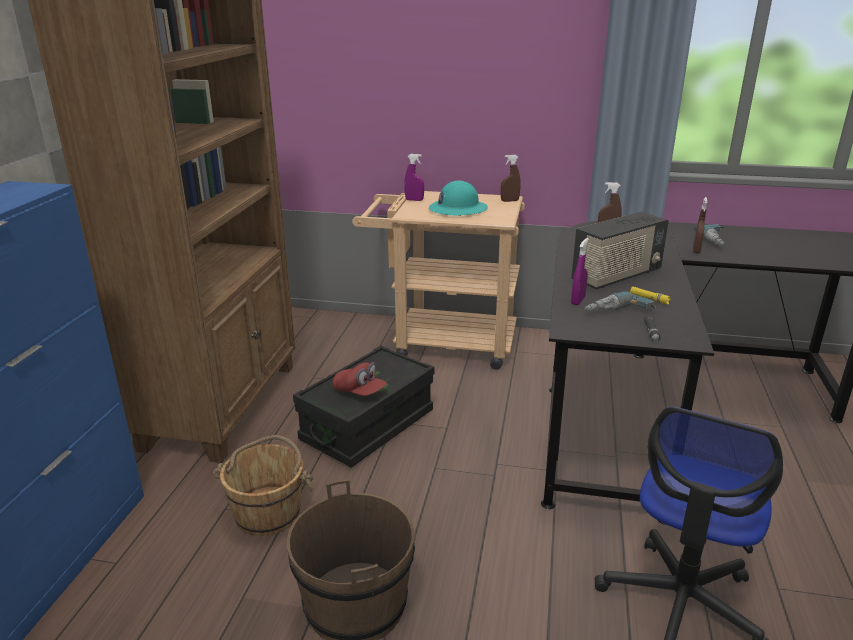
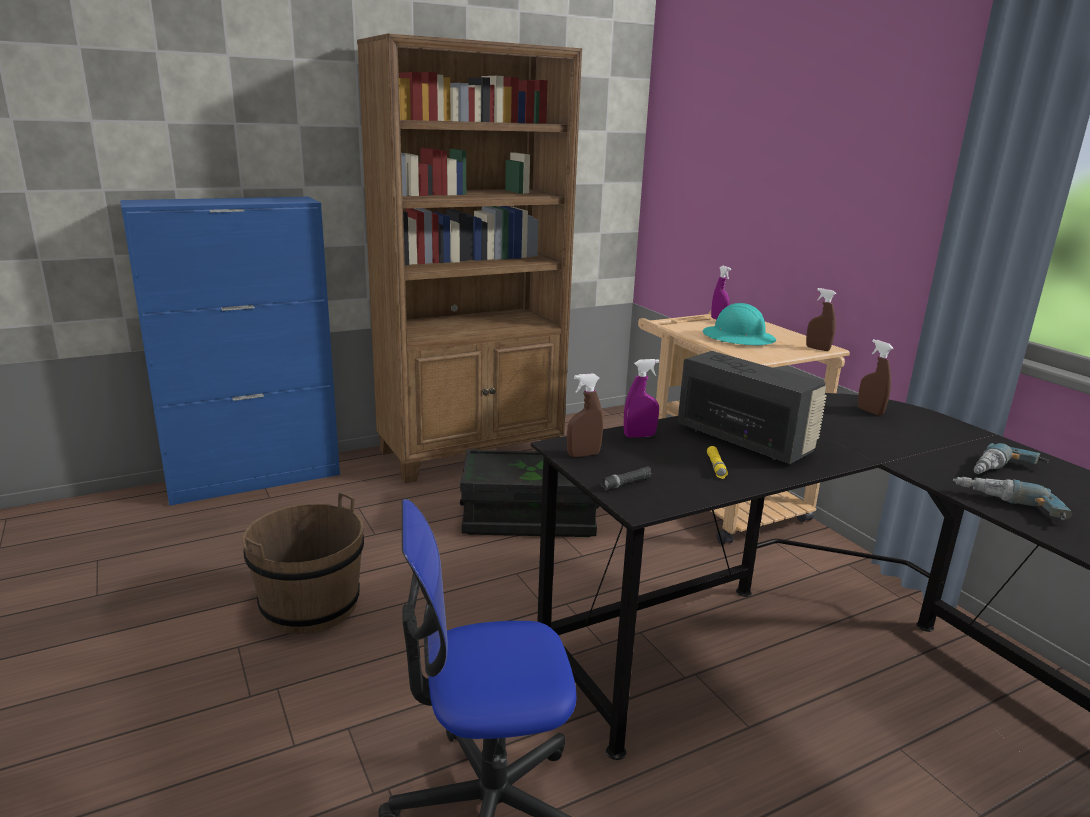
camera: 50 degrees right, 5 degrees down
(268, 512) = (372, 525): brown bucket -> none
(359, 392) = (512, 472): red cap -> none
(617, 276) = (744, 440): radio -> radio turned 150 degrees counterclockwise
(619, 314) = (645, 460): power drill -> power drill (1007, 507)
(696, 250) = (932, 466): brown spray bottle -> brown spray bottle (583, 455)

